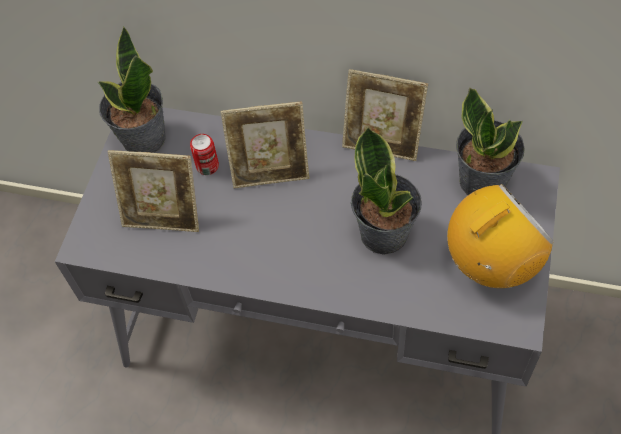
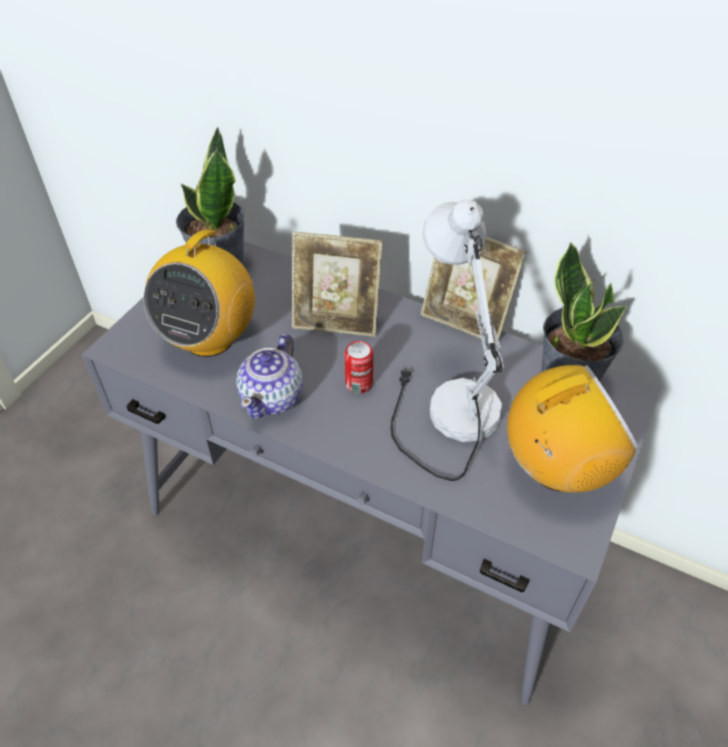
camera: 10 degrees right, 10 degrees down
(164, 216) = (209, 338): picture frame -> radio
(207, 166) = (273, 303): can -> can (359, 384)
(241, 260) = (273, 397): none -> teapot
(385, 233) = (441, 408): potted plant -> white table lamp

